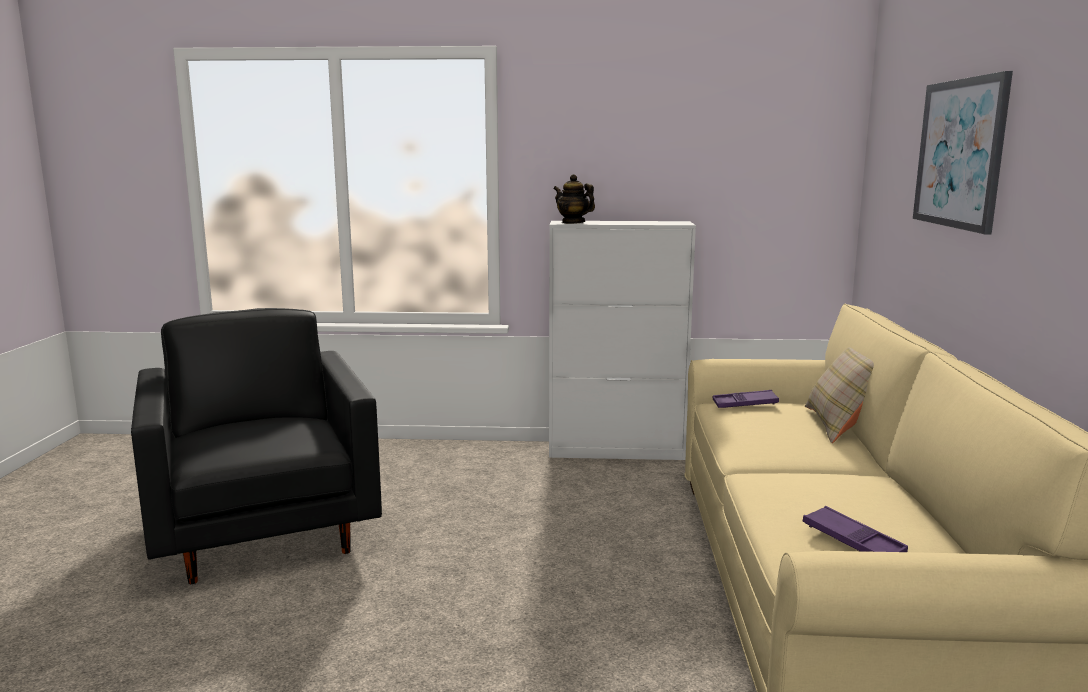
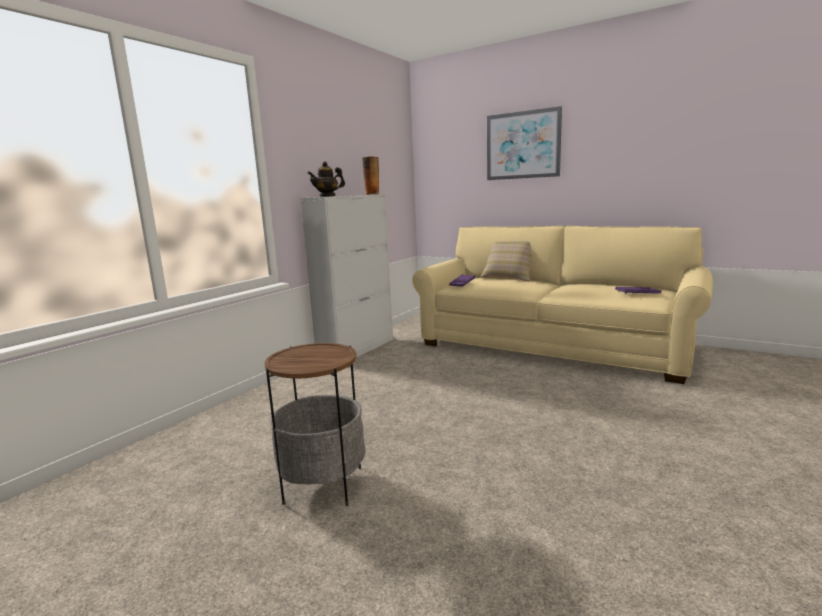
camera: 60 degrees left, 0 degrees up
(264, 532) = (323, 485): black armchair -> side table
(681, 223) = (372, 194): none -> vase

